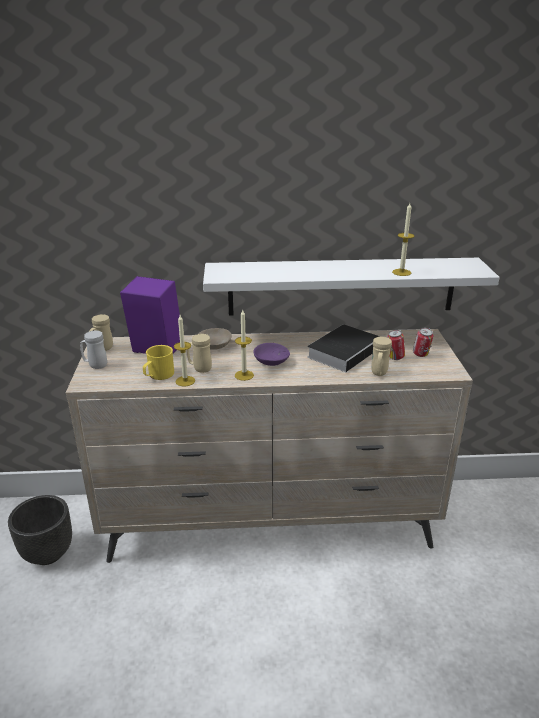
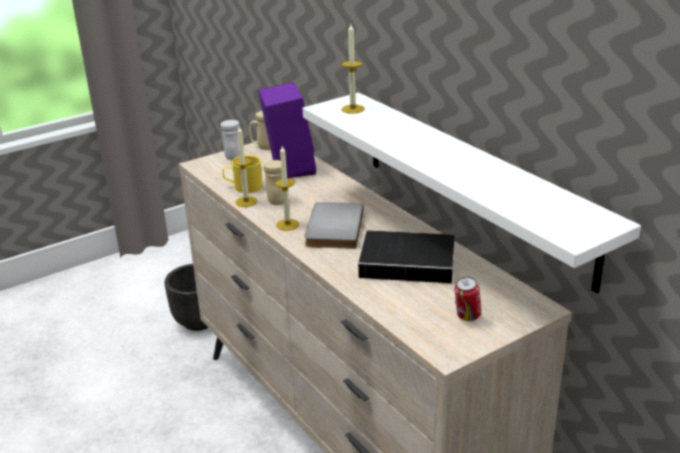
camera: 60 degrees right, 0 degrees up
(214, 345) = (332, 189): beige bowl -> none
(270, 361) = (332, 228): purple bowl -> grey book
(378, 374) = (378, 300): beige mug -> none
(394, 358) = (434, 300): can -> none
(401, 272) = (481, 187): candle -> candle (353, 109)

